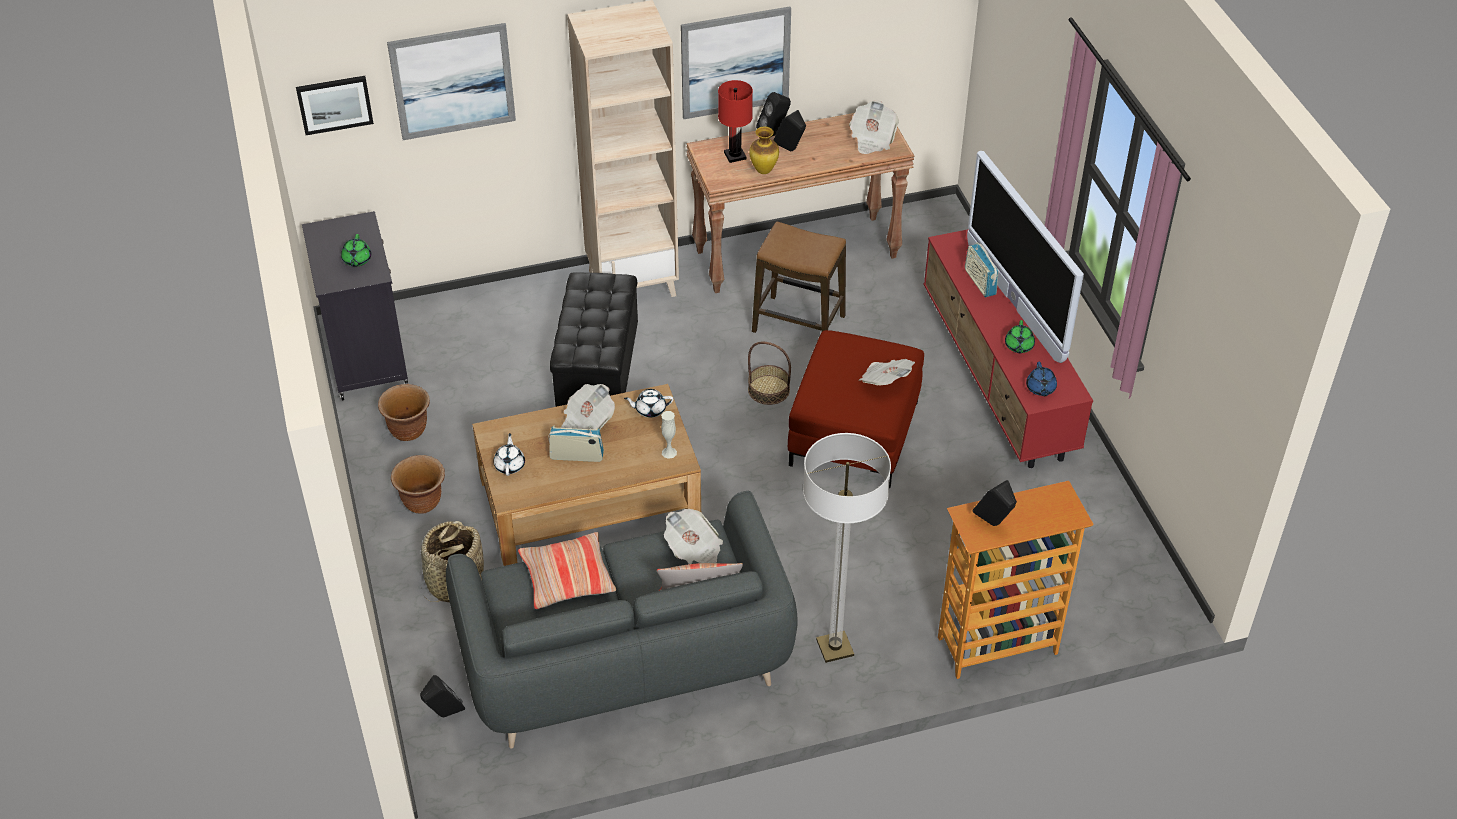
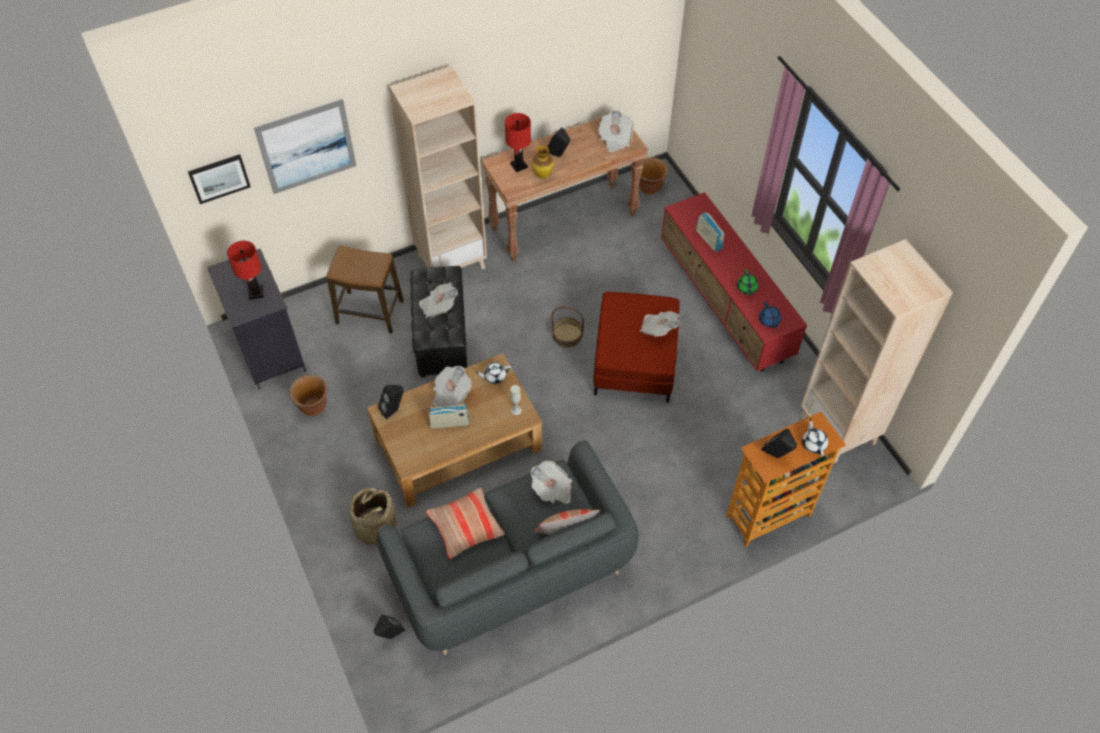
camera: 10 degrees left, 10 degrees up
(357, 260) = (256, 293): green teapot -> red table lamp
(423, 502) = (337, 464): brown planter -> brown planter (650, 187)
(510, 465) = (402, 438): white teapot -> white teapot (813, 443)
(595, 319) = (438, 306): none -> newspaper
(735, 62) = (512, 98): picture -> none
(773, 134) = (543, 144): black speaker -> black speaker (394, 410)
(798, 324) = (577, 279): stool -> stool (369, 312)
(835, 648) = (656, 536): floor lamp -> none
(1014, 303) = (736, 254): television -> none
(1122, 554) = (838, 430): none -> beige bookcase

